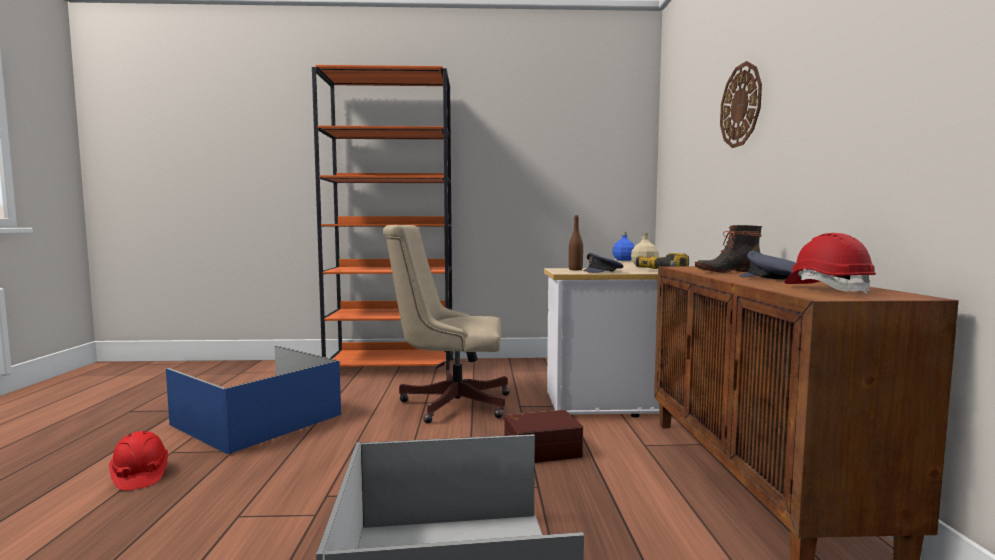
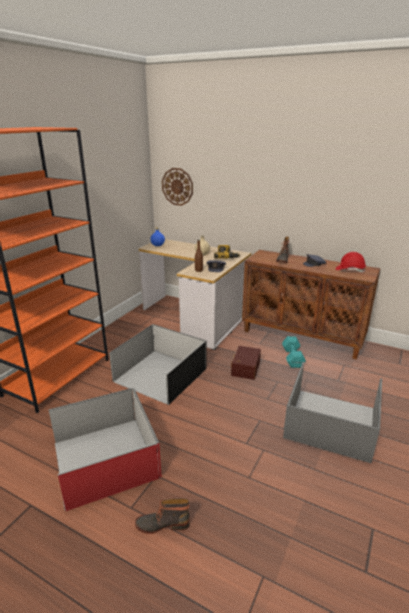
camera: 60 degrees left, 20 degrees up
(139, 476) = (162, 524): red hard hat -> boot
(259, 419) = (105, 458): blue storage box -> red storage box
(449, 403) = (159, 374): beige office chair -> black storage box
(649, 485) = (292, 357): none -> turquoise dumbbell
(741, 105) = (255, 169): wall clock -> wall clock (177, 186)

